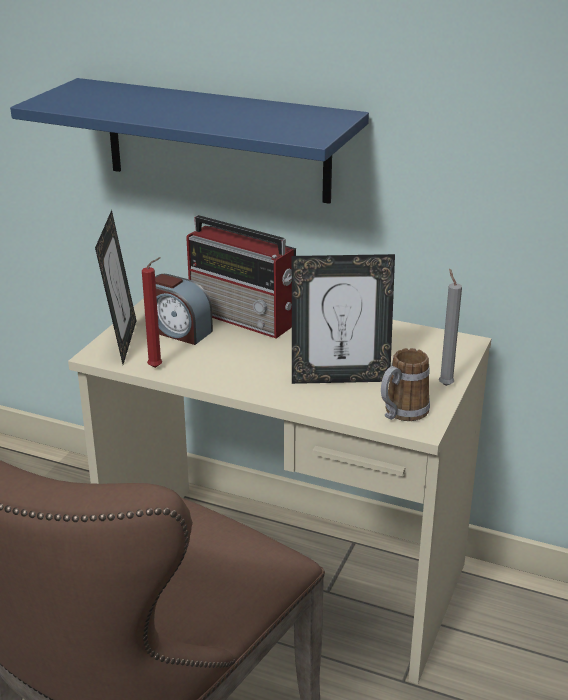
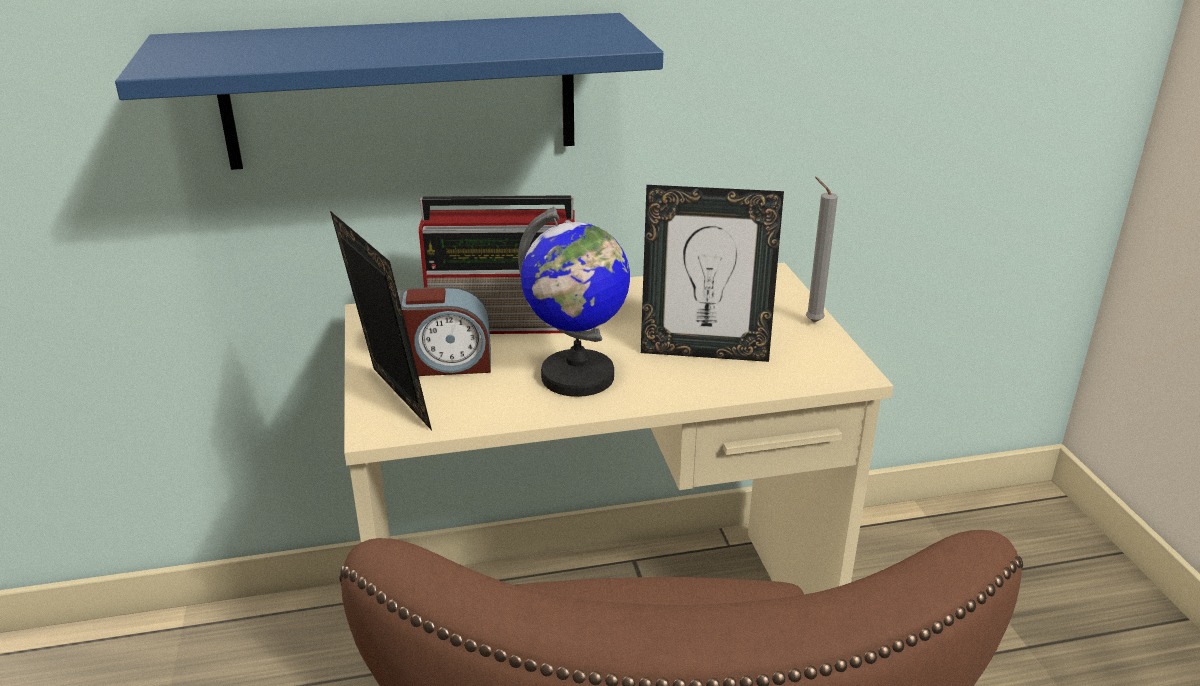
camera: 35 degrees left, 0 degrees up
(157, 367) = (481, 416): red candle -> none
(240, 365) = (577, 377): none -> globe
(340, 378) = (704, 352): picture frame -> picture frame turned 45 degrees clockwise
(401, 414) = (816, 367): mug -> none

